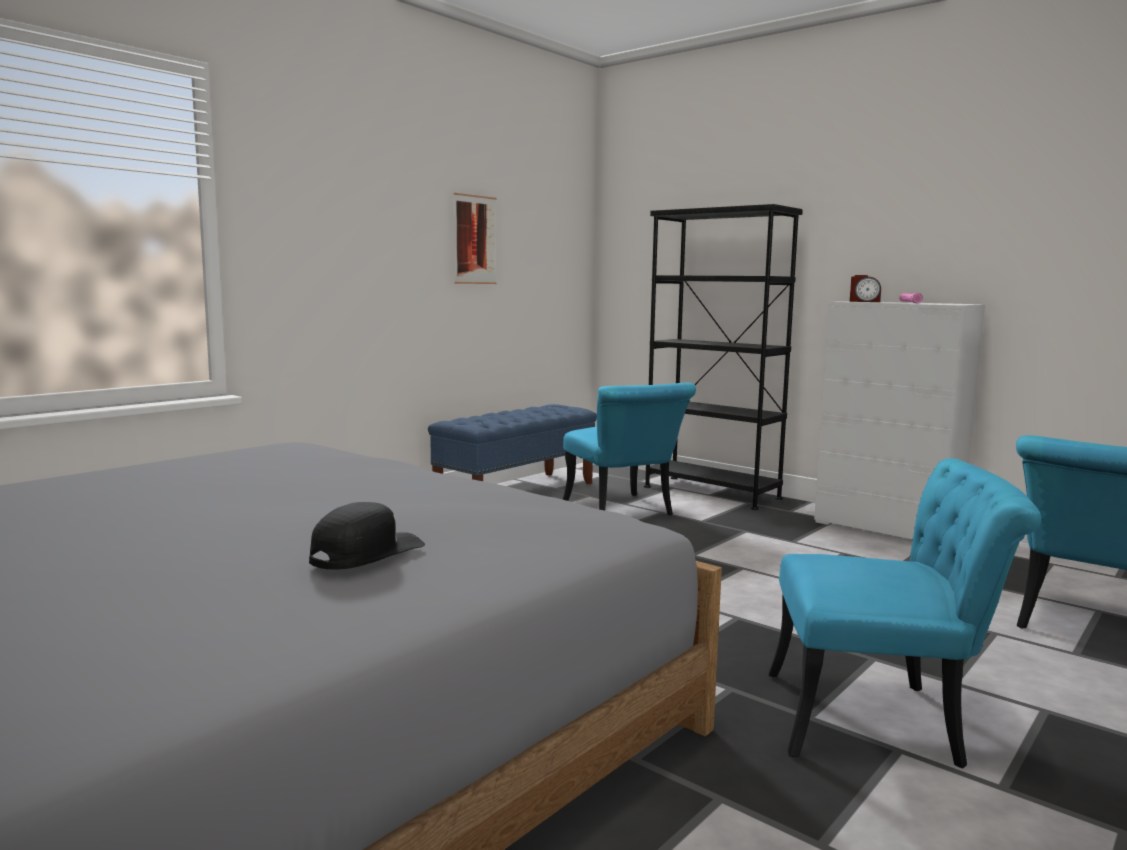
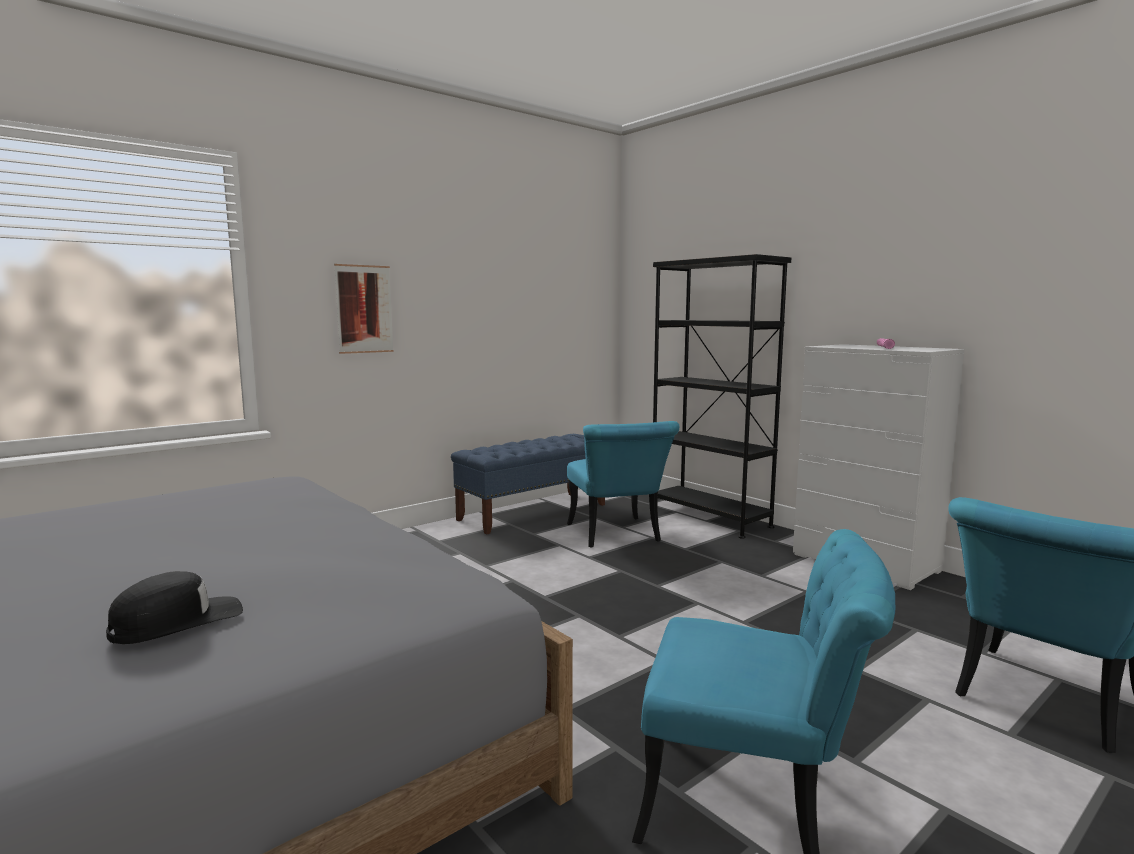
camera: 10 degrees right, 0 degrees up
(475, 240) = (497, 292): picture -> picture (364, 309)
(864, 301) = (840, 346): alarm clock -> none

